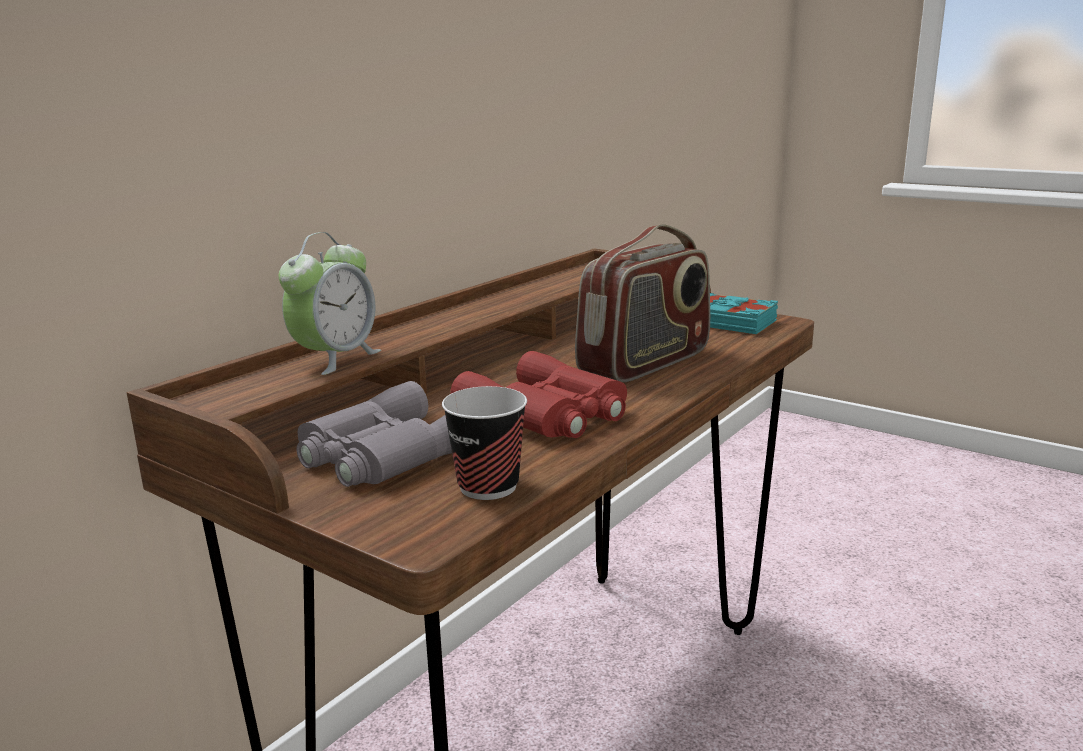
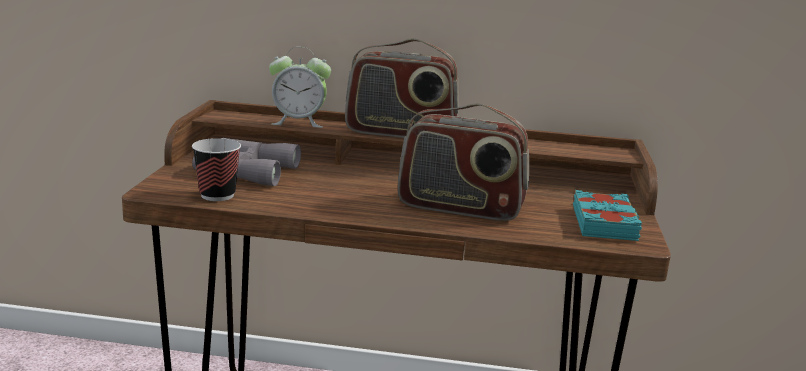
camera: 60 degrees right, 0 degrees up
(455, 319) = (400, 133): none -> radio
(547, 414) = (332, 194): red binoculars -> none

